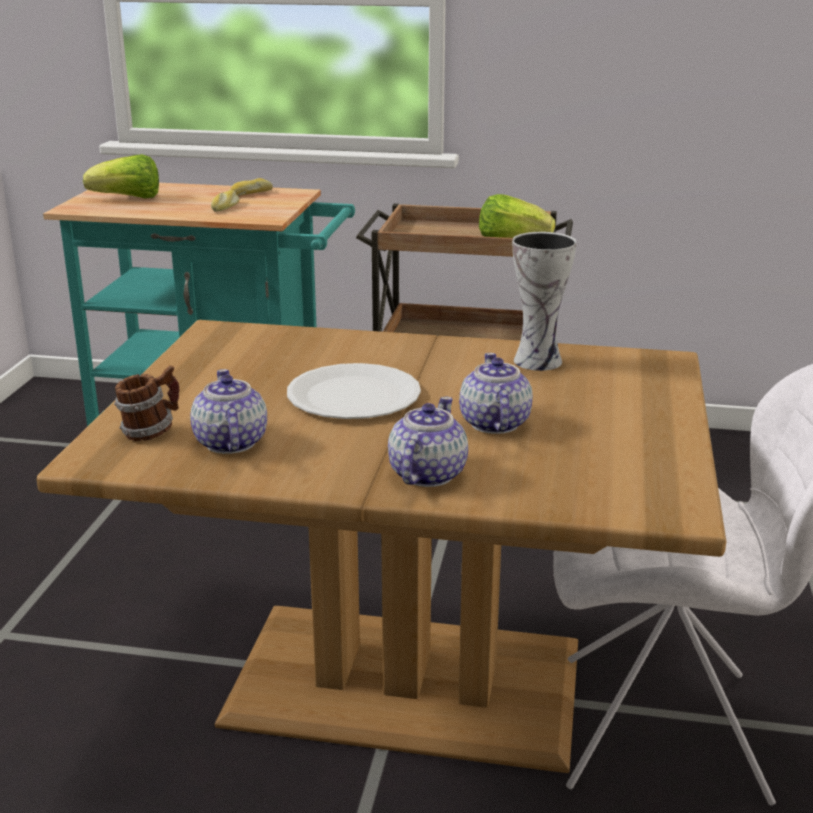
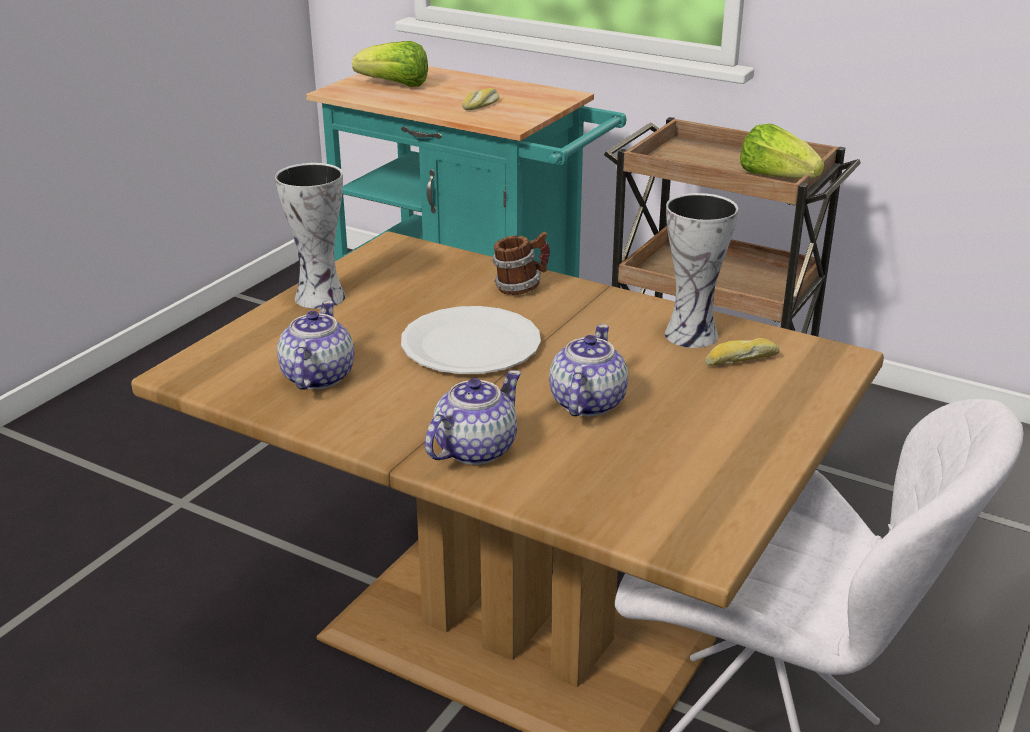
camera: 20 degrees right, 5 degrees up
(150, 432) = (256, 351): mug -> mug (520, 288)
(178, 380) = (320, 298): none -> vase
(250, 193) = (518, 91): bread -> bread (740, 360)

